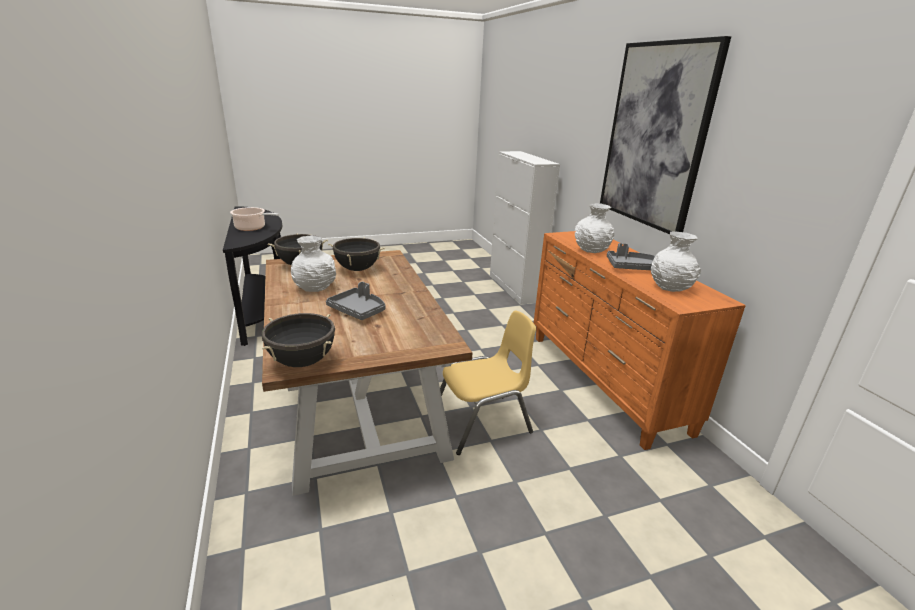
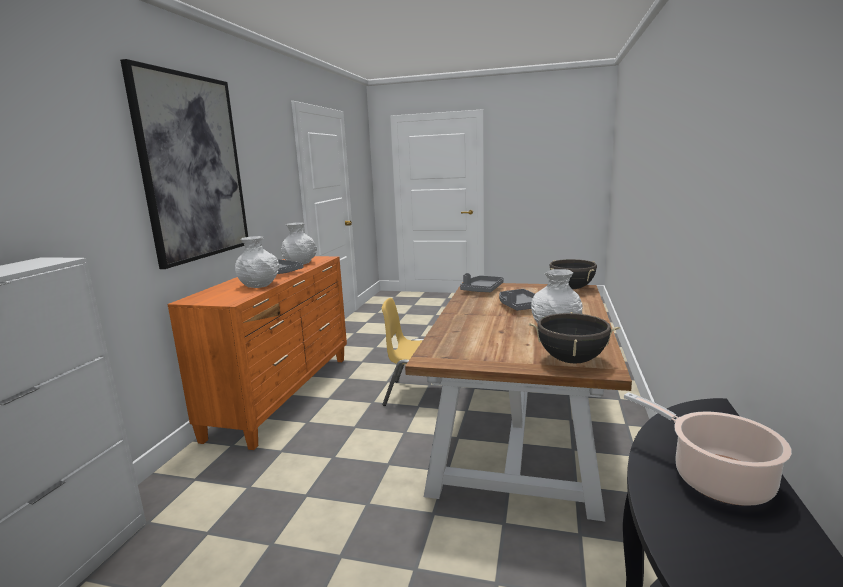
camera: 145 degrees left, 10 degrees down
(357, 269) = (495, 343): black cooking pot -> none
(424, 334) = (482, 290): none -> grey tray

